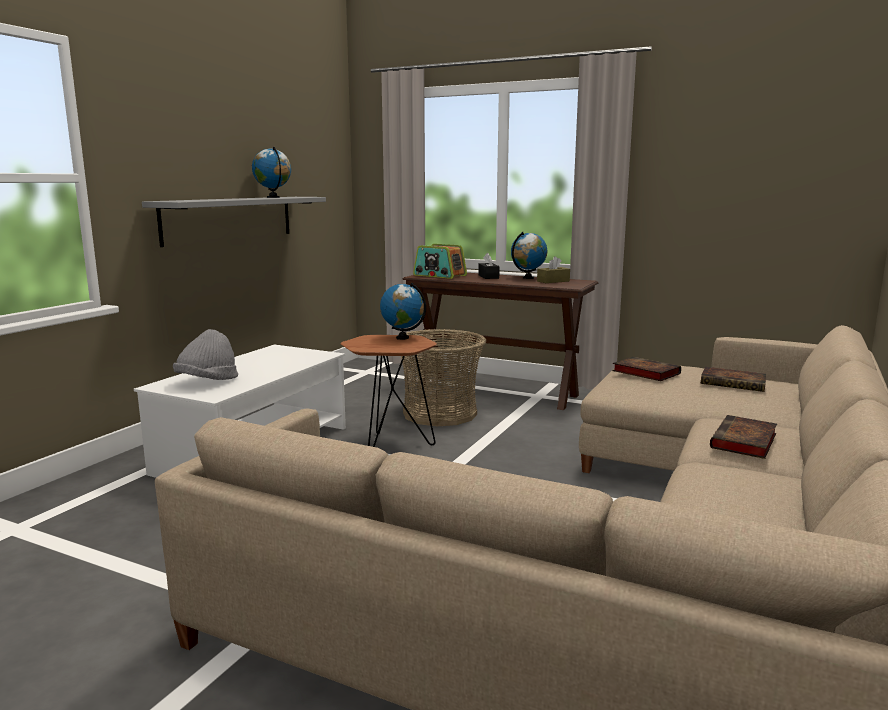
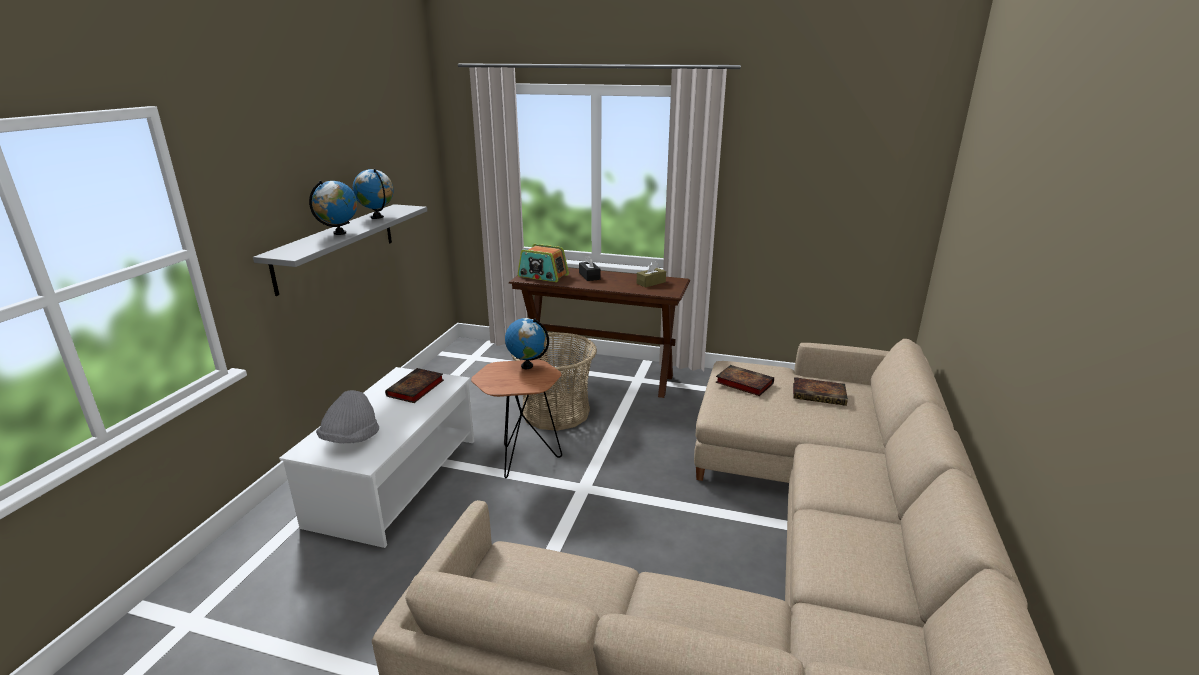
camera: 10 degrees left, 10 degrees up
(528, 278) = (626, 277): globe -> globe (340, 233)
(744, 442) = (845, 482): book -> book (415, 389)

